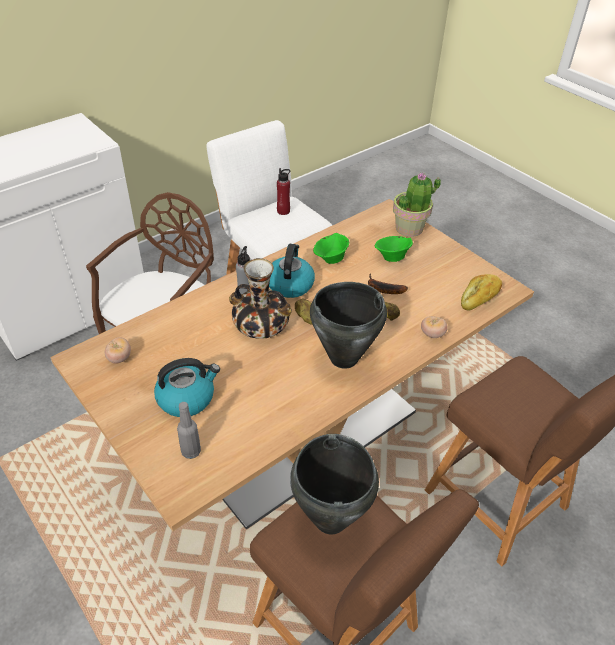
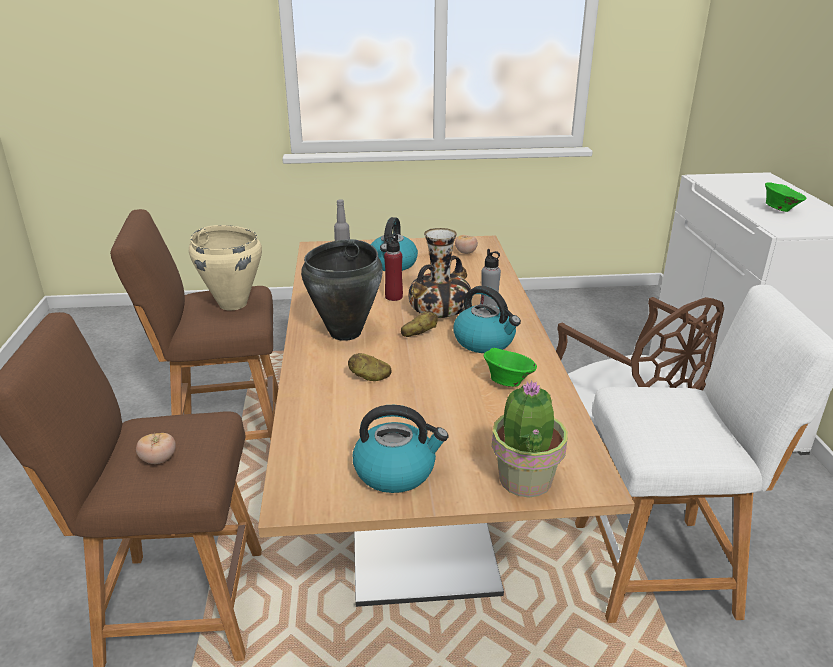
camera: 125 degrees right, 15 degrees down
(283, 211) = (689, 423): red bottle -> red bottle (393, 297)
(330, 520) = (233, 304): black cooking pot -> beige cooking pot
(382, 289) = (414, 394): banana -> none
(391, 257) = (468, 428): green bowl -> green bowl (780, 209)
(432, 334) = (306, 393): tomato -> tomato (159, 460)
(450, 267) = (396, 471): none -> kettle
(480, 298) = (310, 462): bread -> none

